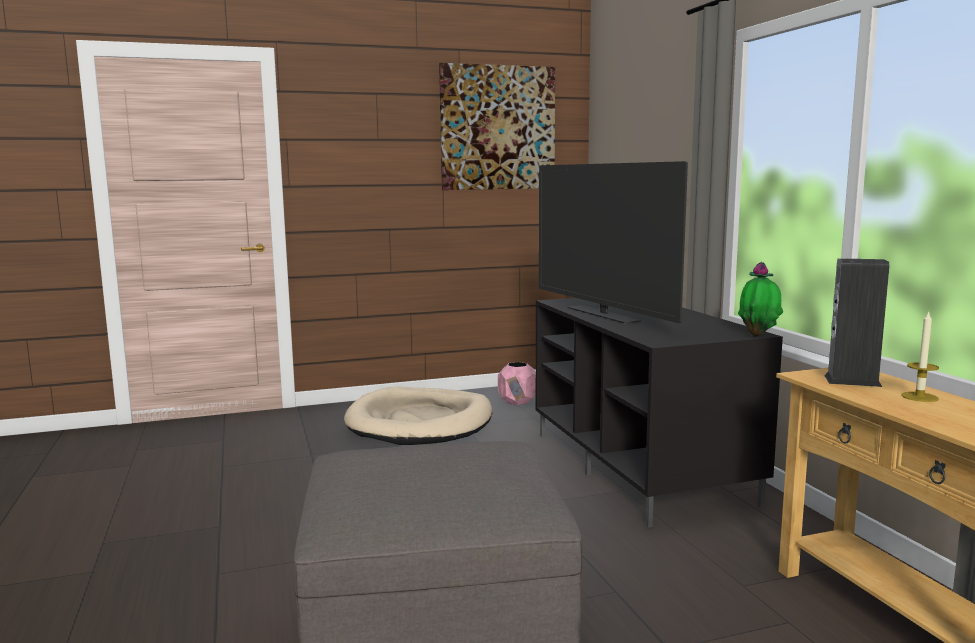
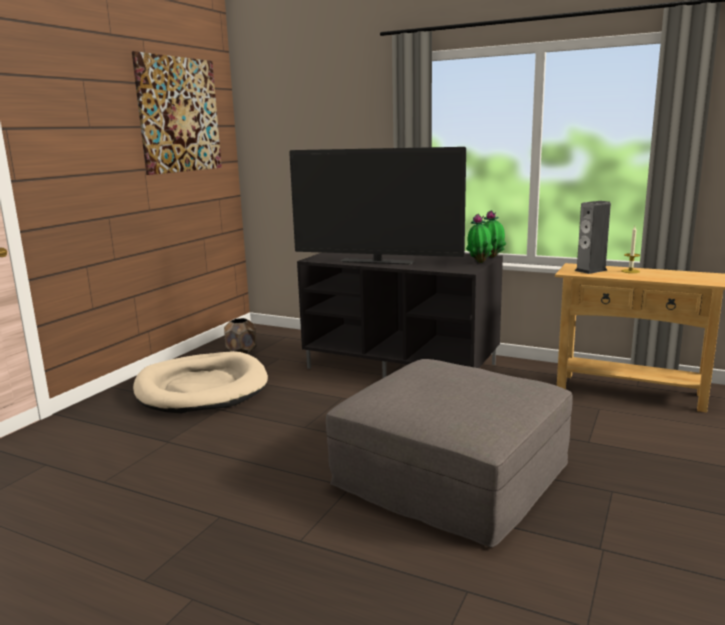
camera: 45 degrees left, 5 degrees up
(518, 402) = (242, 352): pink planter -> brown planter
(715, 337) = (479, 262): none -> potted plant

